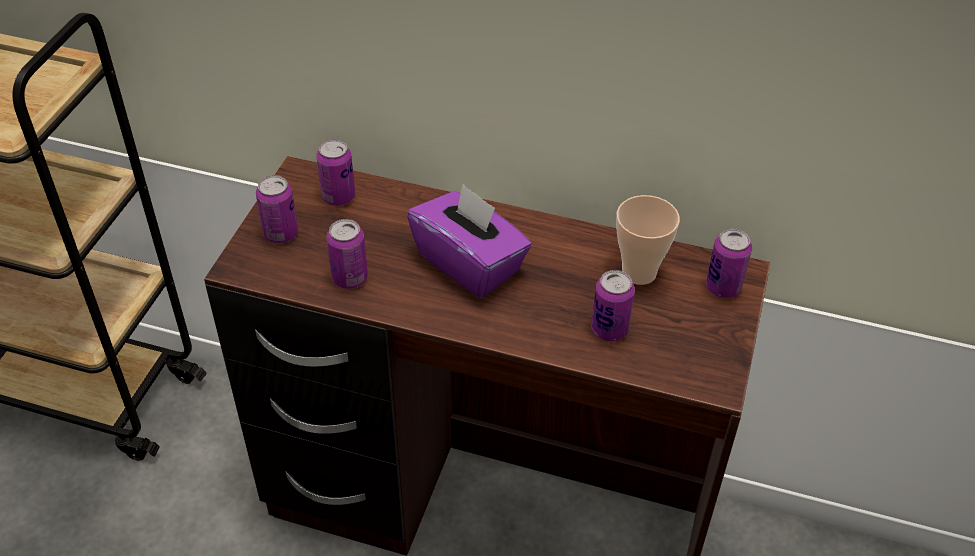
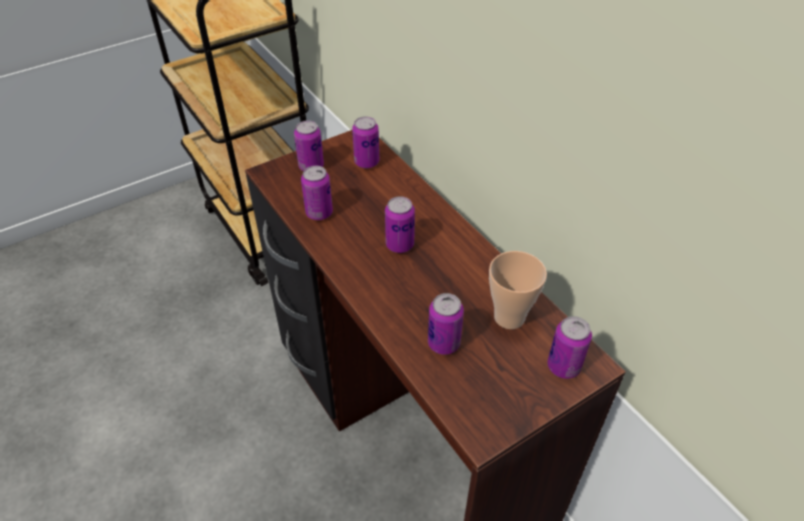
camera: 40 degrees right, 0 degrees up
(470, 263) = (399, 245): purple tissue box -> can

